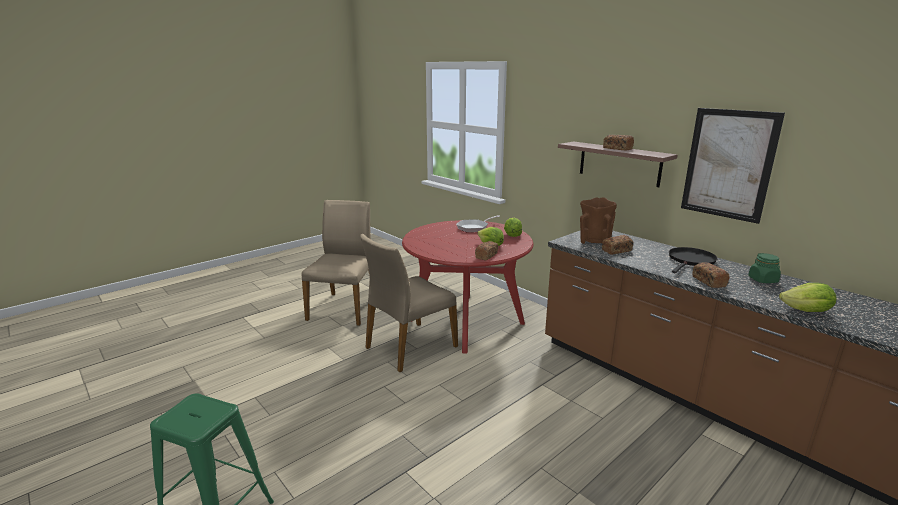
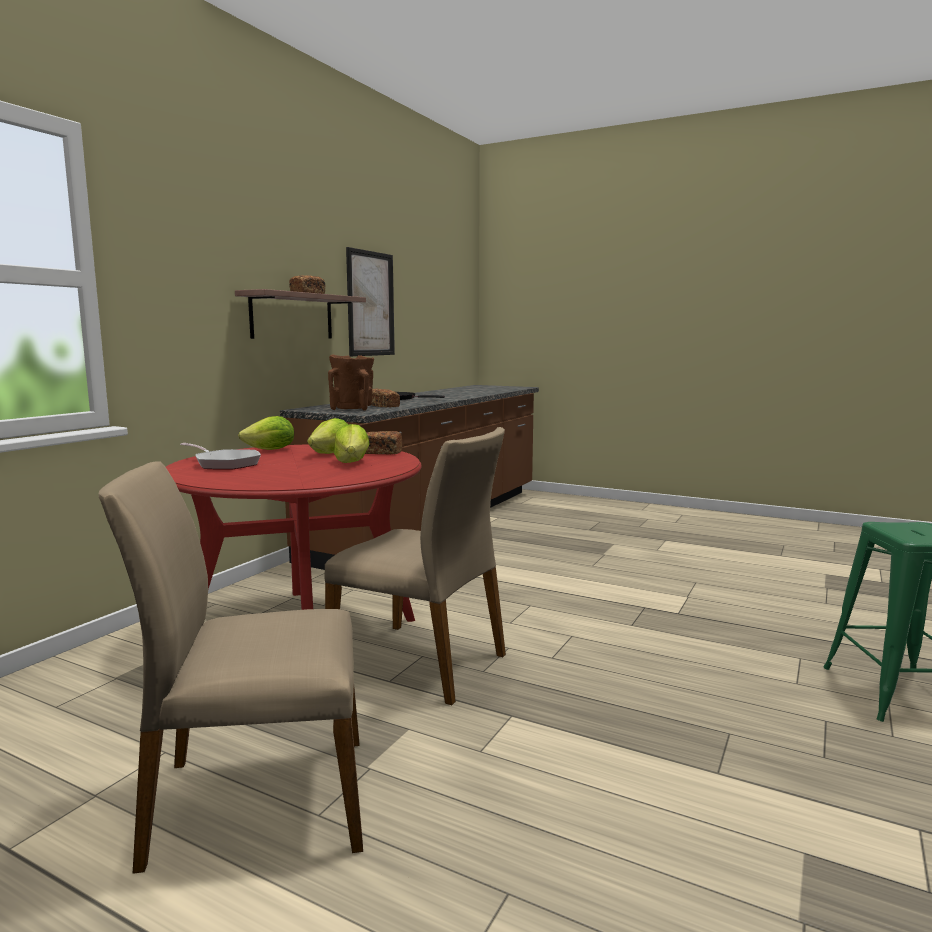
camera: 110 degrees left, 10 degrees down
(708, 281) = (447, 398): bread -> none
(763, 280) = (429, 394): green jar -> none
(806, 311) = (483, 393): lettuce -> lettuce (352, 462)

